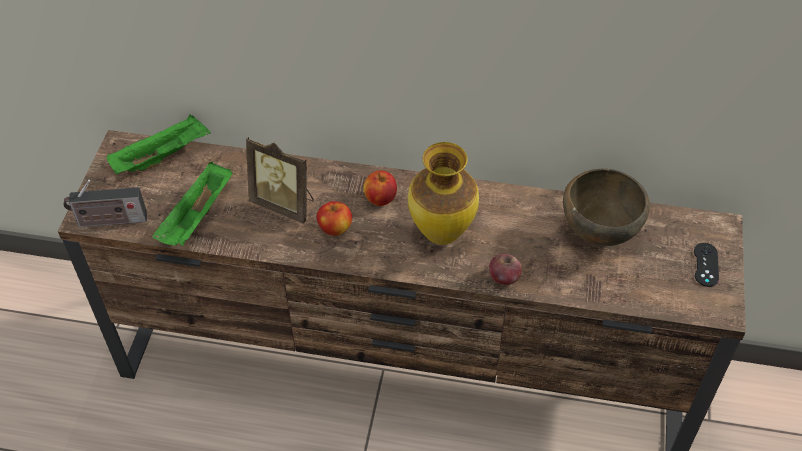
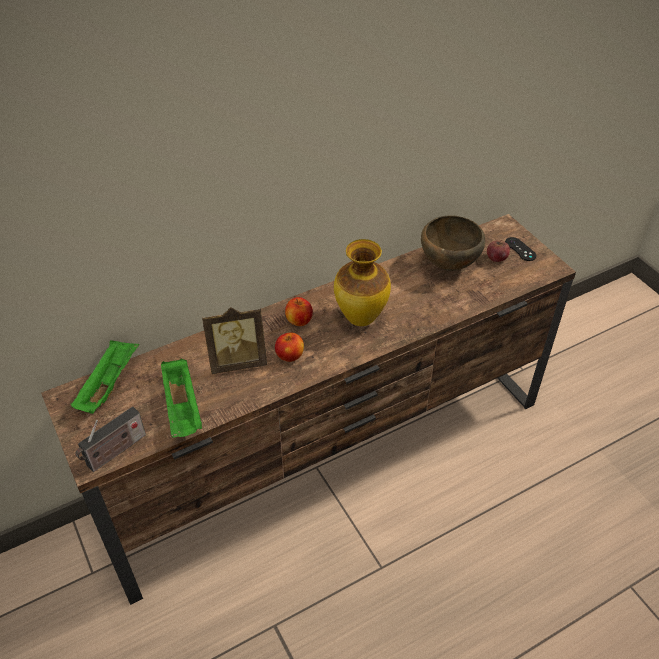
camera: 40 degrees left, 5 degrees down
(504, 277) = (424, 321): apple -> apple (496, 258)

